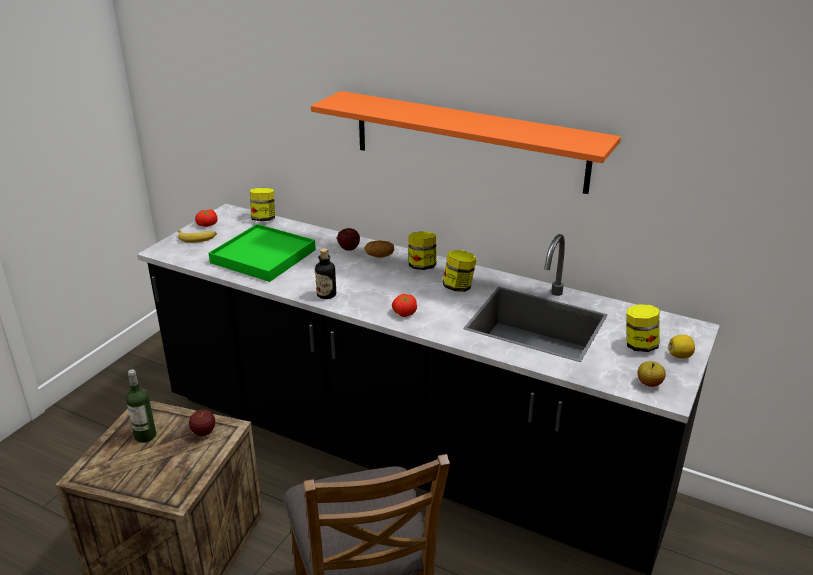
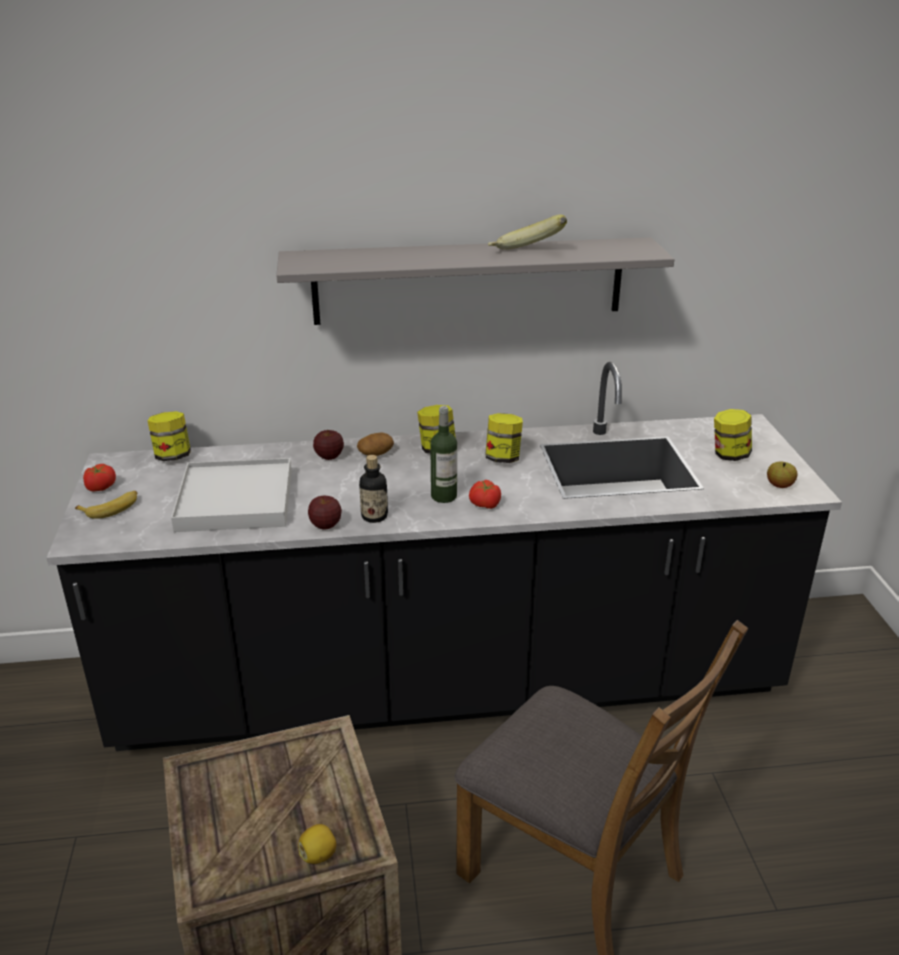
camera: 35 degrees left, 0 degrees up
(145, 436) = (233, 797): bottle -> bottle (444, 496)
(204, 432) = (306, 754): apple -> apple (325, 525)
(263, 256) = (235, 500): green tray -> white tray
(468, 141) = (468, 281): orange shelf -> grey shelf
(494, 126) = (525, 253): none -> banana
(680, 356) = (769, 452): lemon -> lemon (319, 855)

